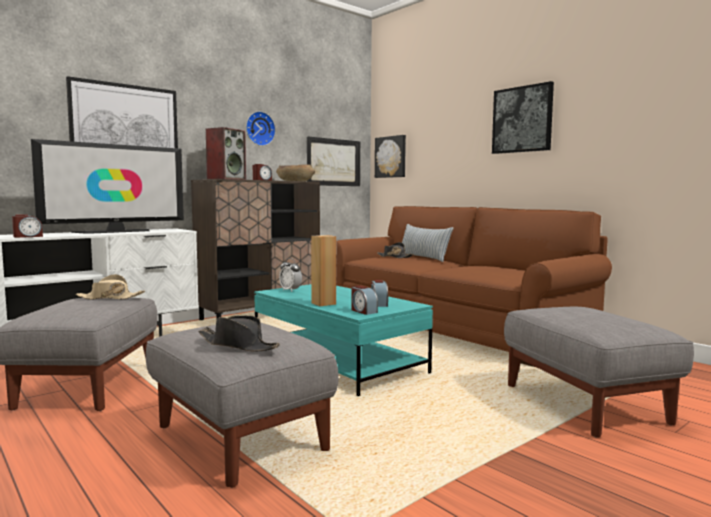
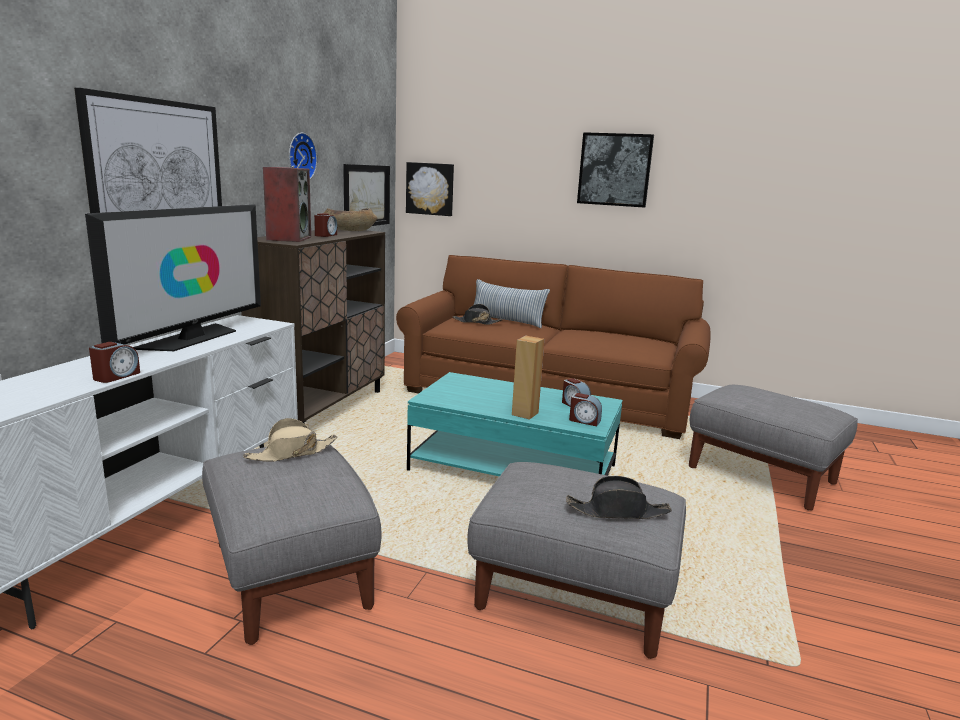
camera: 30 degrees left, 10 degrees up
(290, 290) = (445, 393): alarm clock -> none

